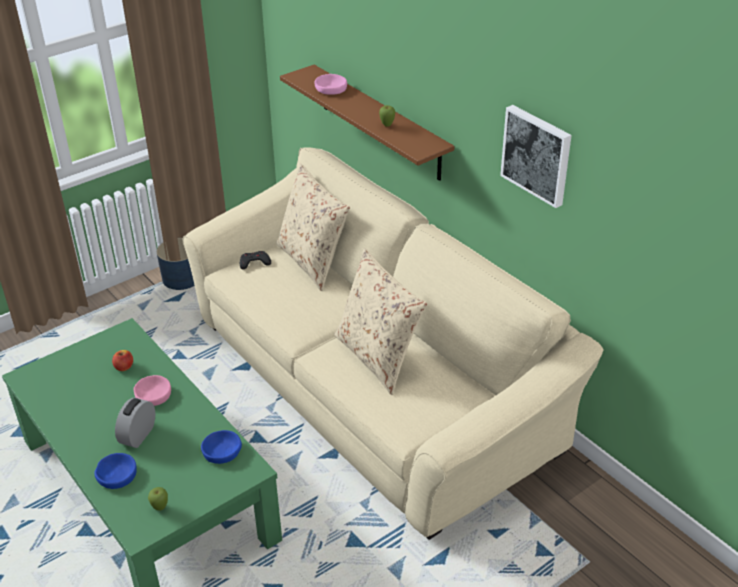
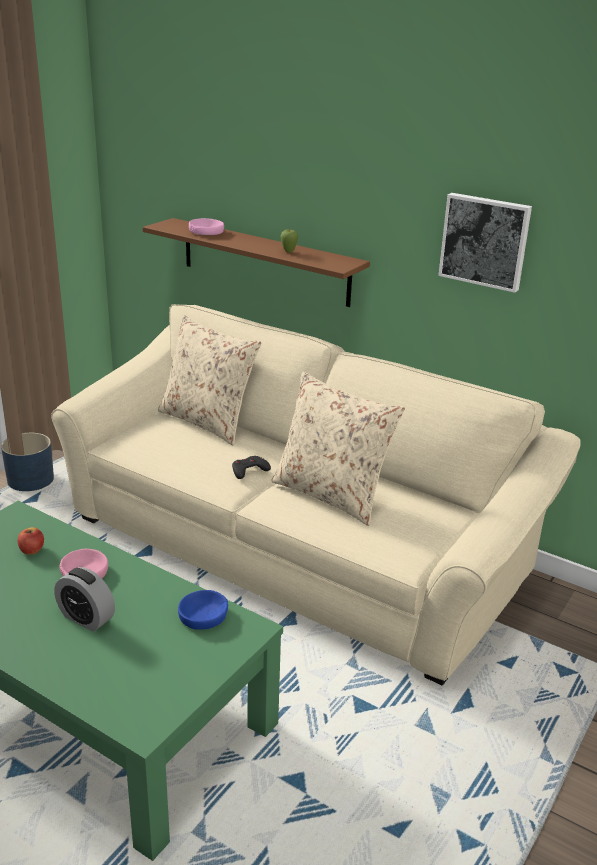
camera: 20 degrees left, 10 degrees down
(116, 475) = (79, 667): blue bowl -> none
(138, 435) = (86, 618): alarm clock -> alarm clock turned 60 degrees counterclockwise
(160, 508) = (157, 693): apple -> none
(254, 262) = (143, 430): black game controller -> black game controller (249, 470)

